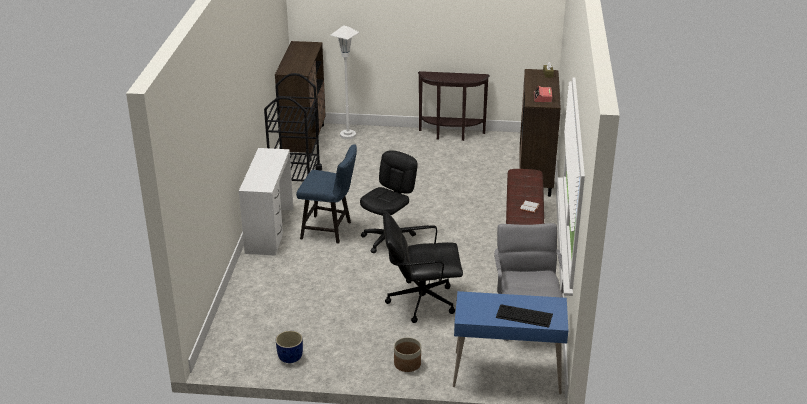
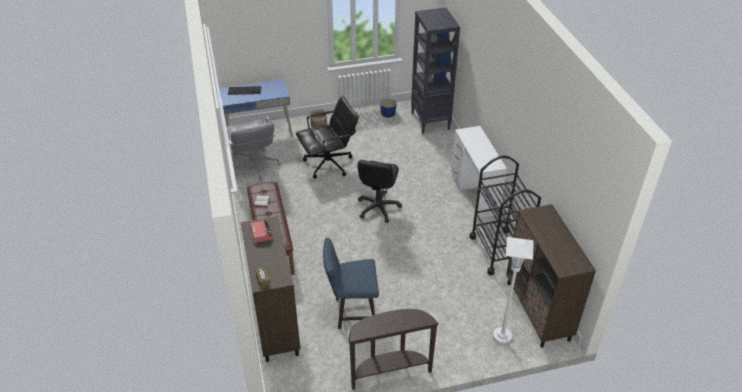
camera: 160 degrees right, 10 degrees up
(238, 330) = (430, 121): none -> black bookcase
(330, 230) = (429, 205): blue chair -> blue chair (352, 312)

